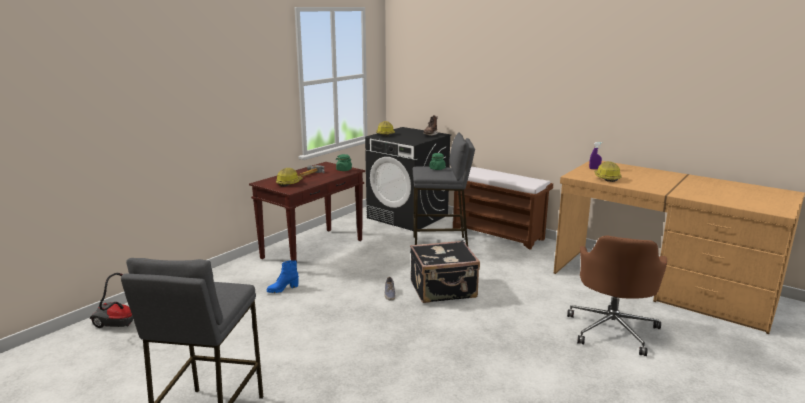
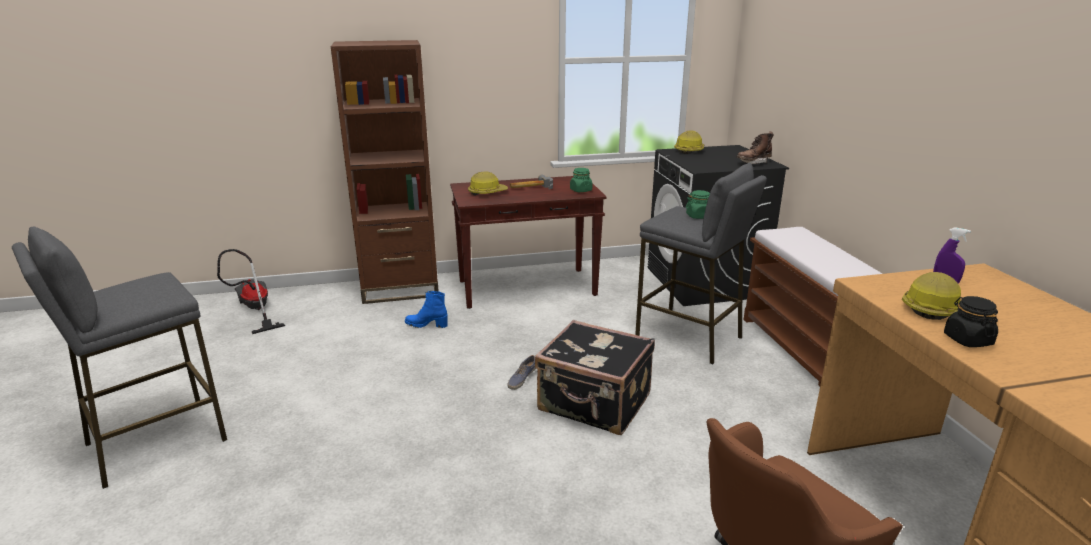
camera: 40 degrees right, 5 degrees up
(224, 276) = (400, 289): none -> brown bookcase
(633, 185) = (967, 340): none -> black jar

